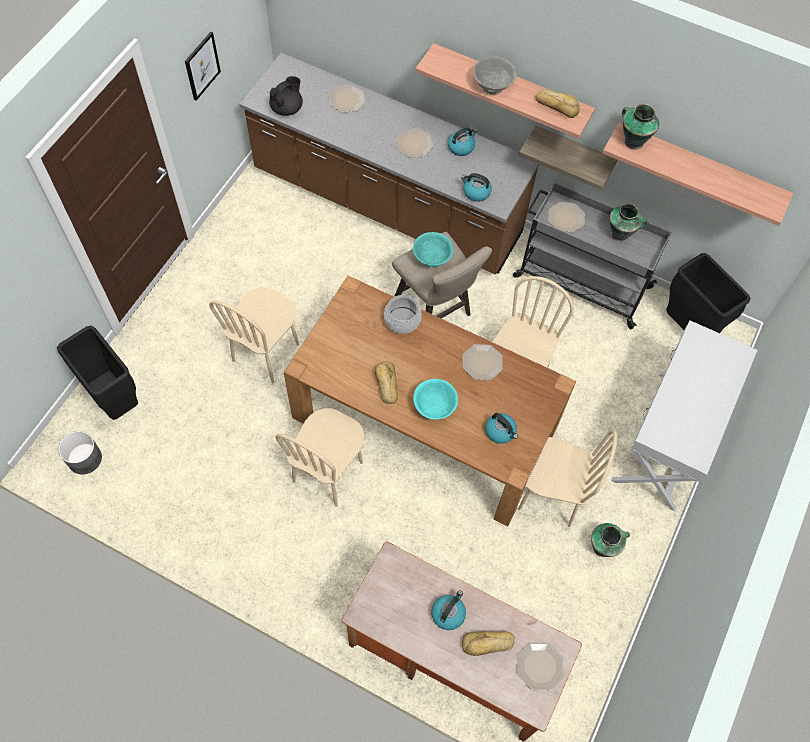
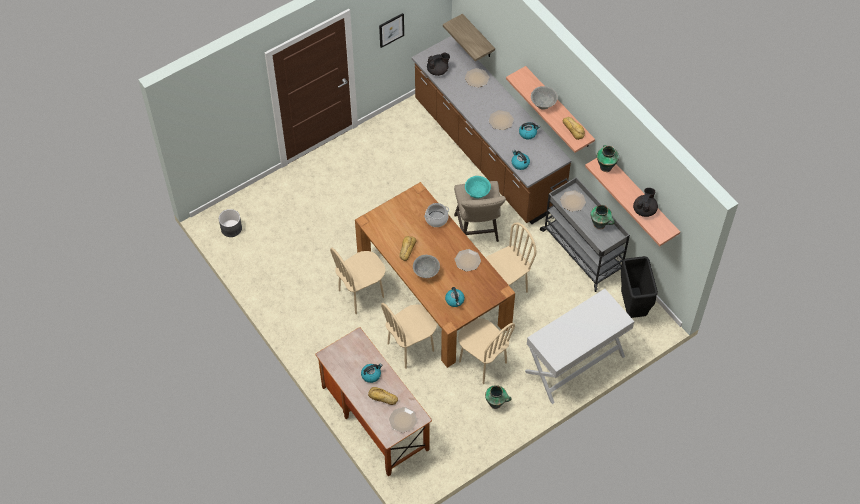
camera: 30 degrees right, 5 degrees down
(116, 400) = (264, 204): black trash can -> none
(266, 353) = (362, 213): beige chair -> beige chair (411, 347)
(434, 407) = (426, 272): turquoise bowl -> grey bowl
(573, 152) = (587, 162): shelf -> shelf (478, 37)
(726, 181) = (644, 210): none -> black teapot

